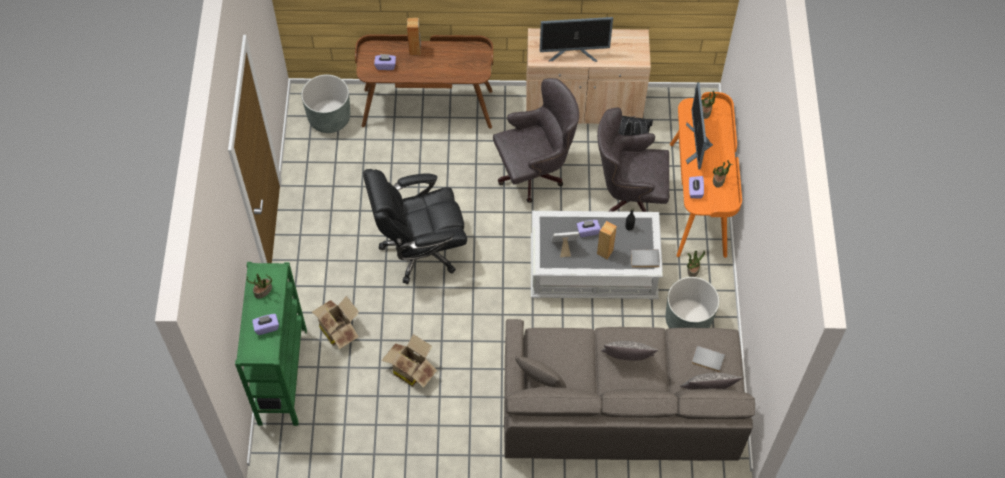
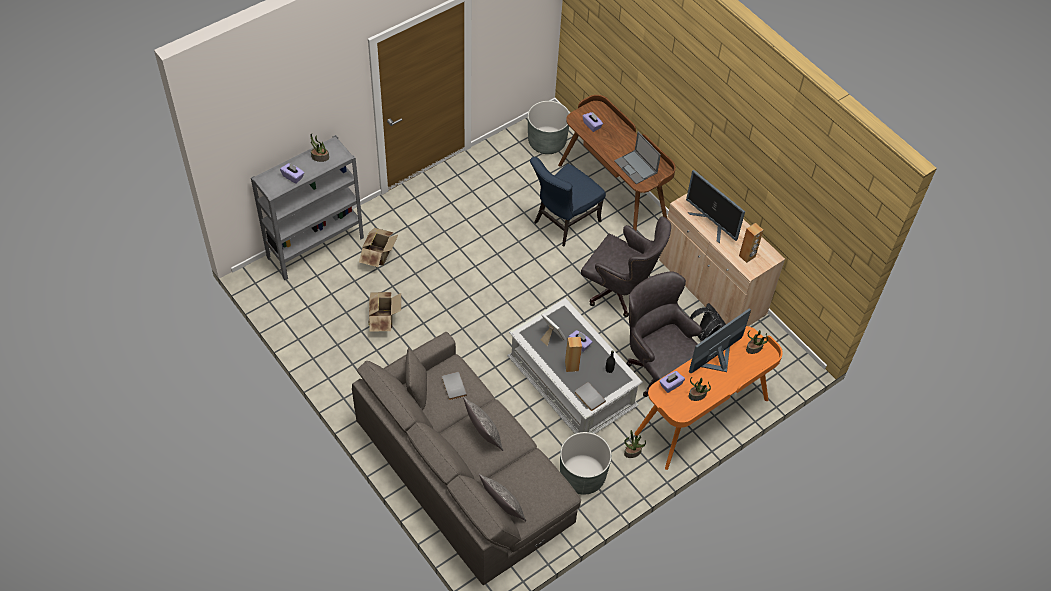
camera: 50 degrees right, 5 degrees down
(282, 376) = (315, 247): green bookcase -> grey bookcase
(415, 50) = (623, 133): brown speaker -> brown speaker (747, 256)
(420, 249) = (488, 263): black office chair -> none
(427, 165) = (563, 223): none -> blue chair
(459, 65) = (636, 167): none -> laptop
(707, 360) = (530, 491): grey book -> grey book (453, 387)

